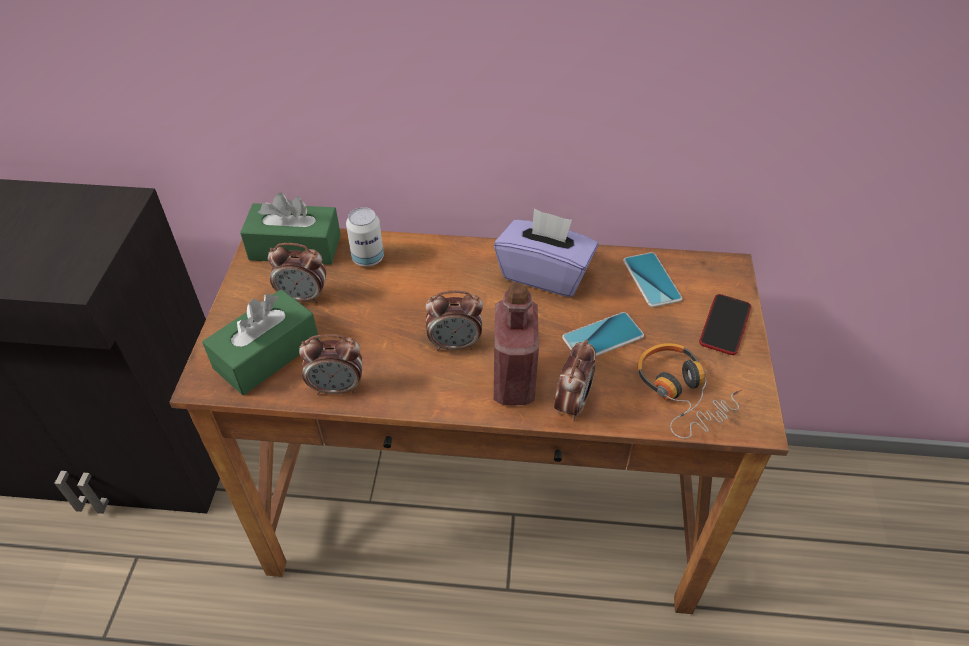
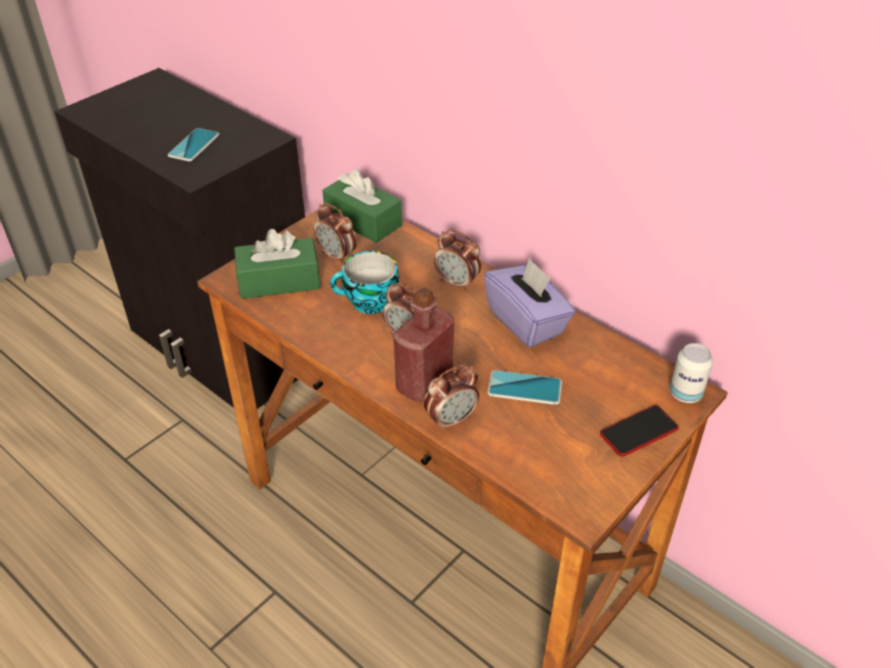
camera: 35 degrees right, 5 degrees down
(337, 387) = (302, 324): alarm clock -> alarm clock (457, 283)
(368, 258) = (405, 250): can -> can (685, 394)
(383, 330) = (368, 303): none -> cup
(651, 280) = (611, 368): phone -> phone (194, 145)
(681, 394) = (544, 459): headphones -> none

